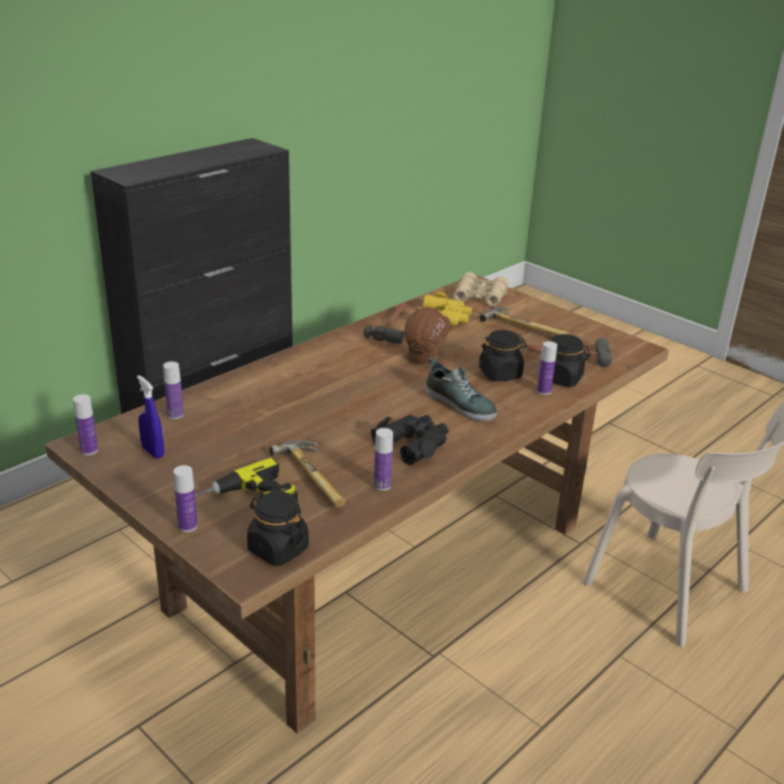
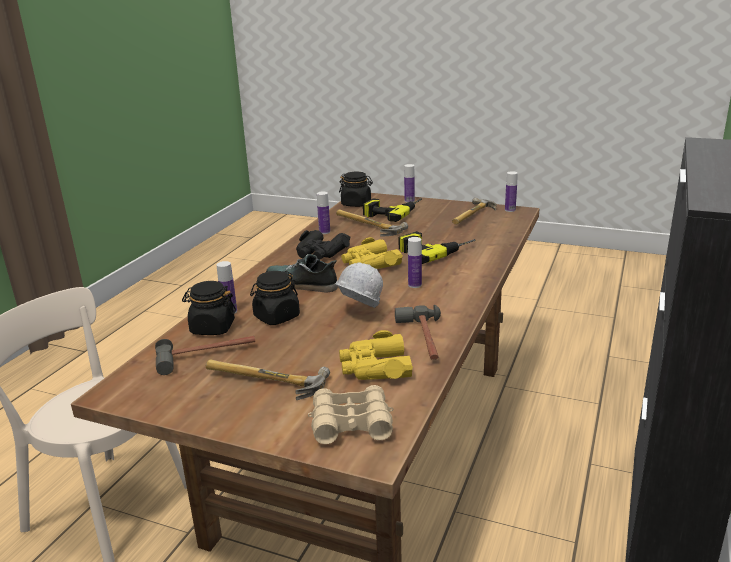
camera: 160 degrees right, 5 degrees down
(153, 452) = (475, 216): blue spray bottle -> hammer
(175, 414) = (495, 232): bottle -> bottle (414, 285)
(279, 409) = (435, 250): none -> power drill
(369, 410) = (370, 263): none -> yellow binoculars
(426, 358) = (358, 314): brown hard hat -> white hard hat

